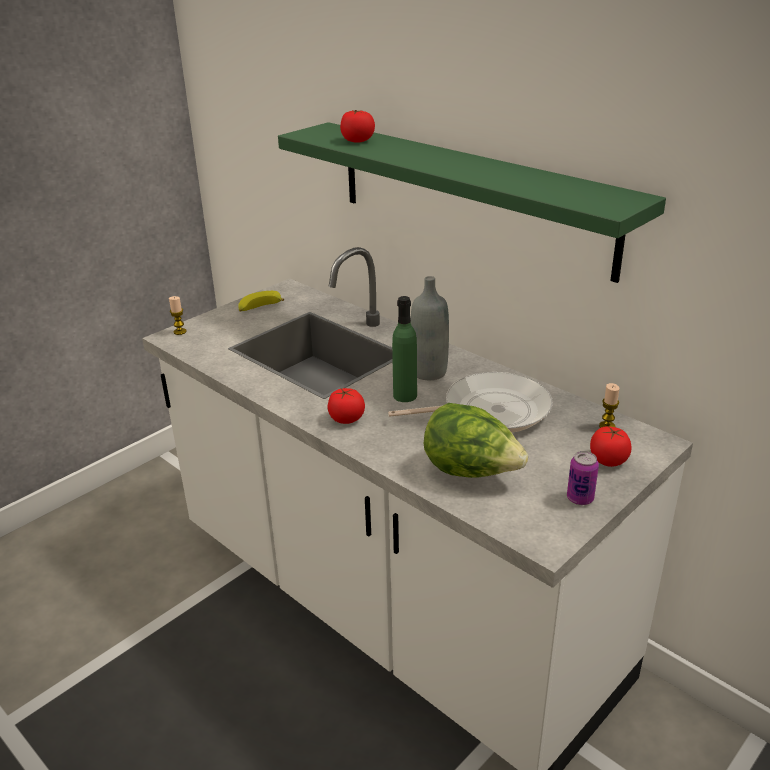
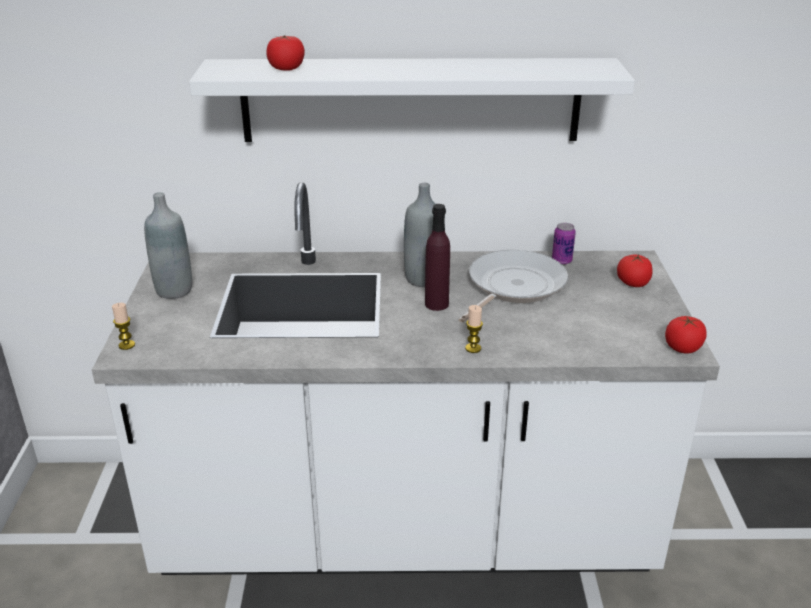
camera: 45 degrees left, 0 degrees up
(259, 308) = (174, 290): banana -> grey bottle
(346, 419) = (425, 342): tomato -> tomato (683, 348)
(405, 395) = (436, 304): green bottle -> purple bottle
(470, 196) = (411, 100): green shelf -> white shelf
(471, 472) = (573, 333): lettuce -> none
(580, 498) = (658, 315): can -> can (561, 261)
(607, 426) = (597, 262): candle -> candle (473, 348)

